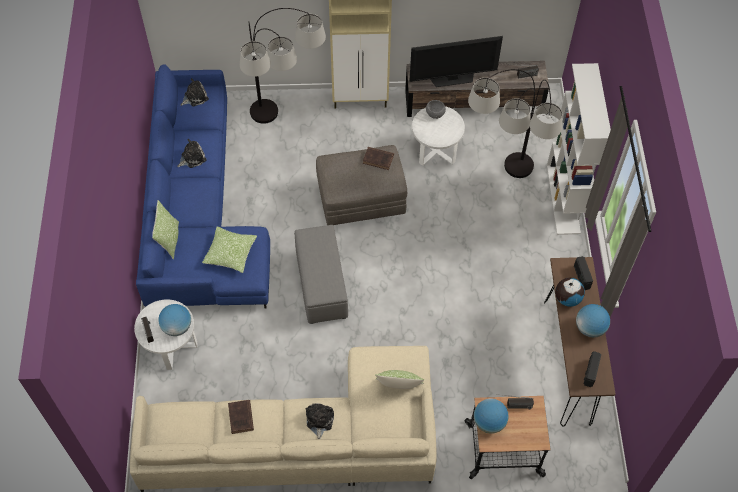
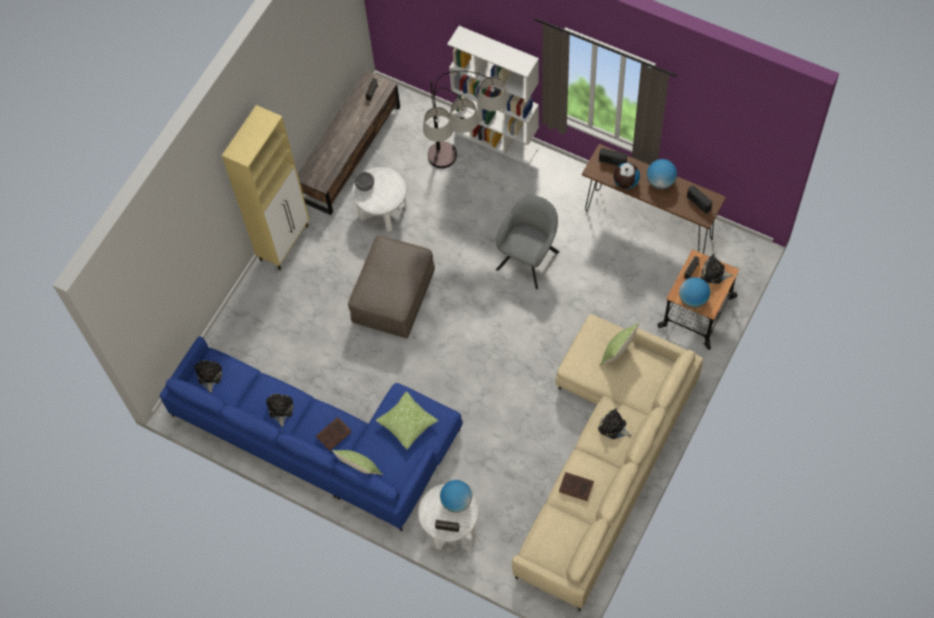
camera: 55 degrees left, 5 degrees up
(282, 135) = (281, 328): floor lamp -> none
(321, 284) = (463, 372): grey ottoman -> none
(379, 159) = (386, 254): brown book -> brown book (334, 434)
(452, 78) = (336, 151): television -> none
(466, 280) = (529, 257): none -> grey armchair
(530, 428) = (714, 273): none -> plush toy

